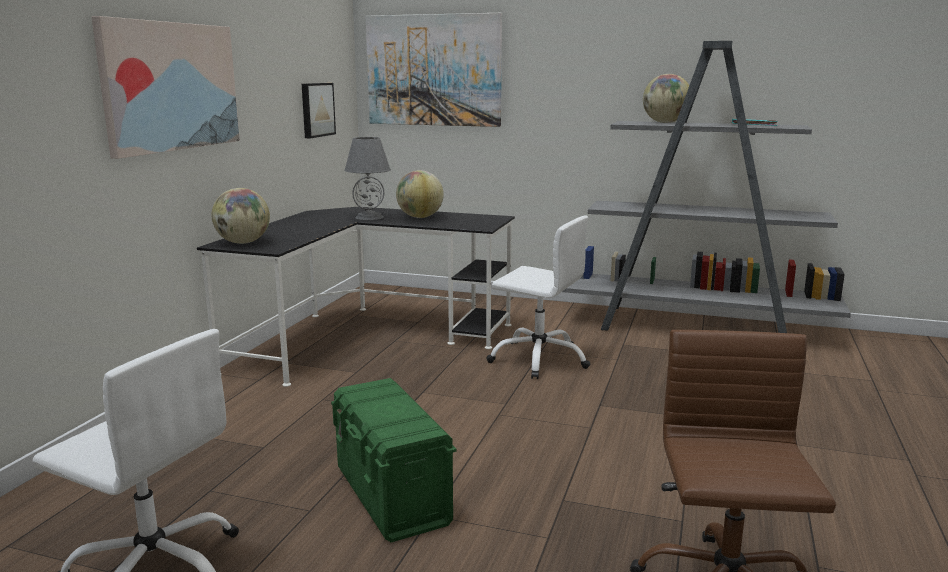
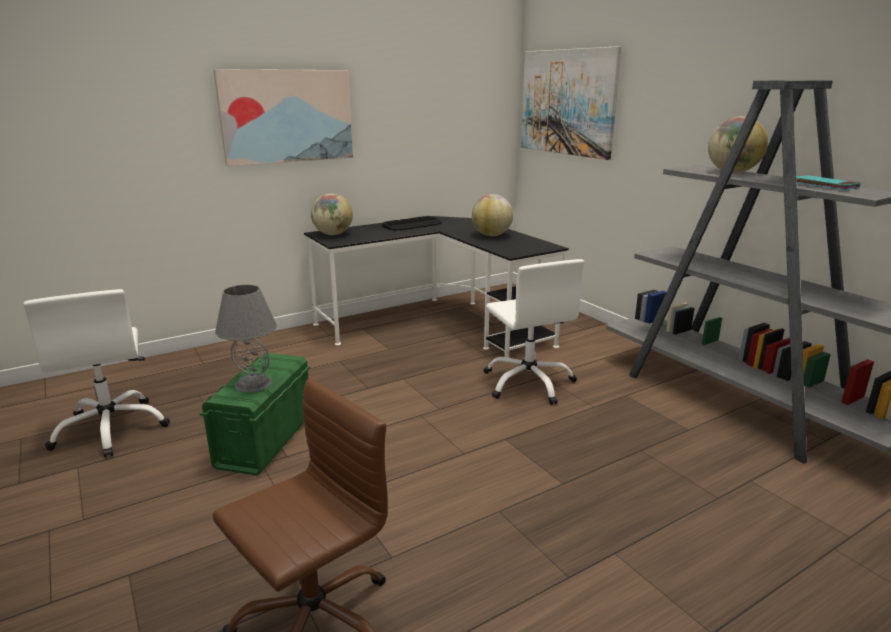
camera: 40 degrees right, 5 degrees up
(309, 221) = (412, 224): none -> keyboard
(316, 109) = (457, 134): picture -> none
(369, 217) = (457, 229): grey table lamp -> grey table lamp (252, 384)

